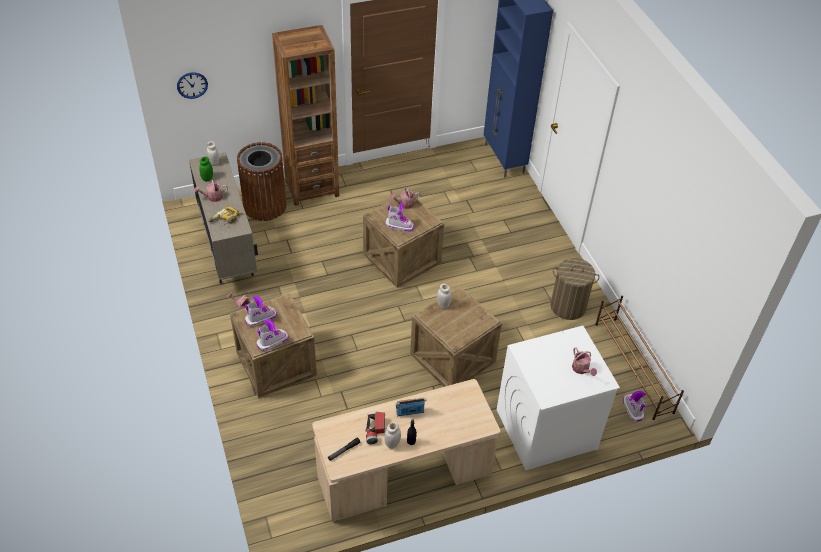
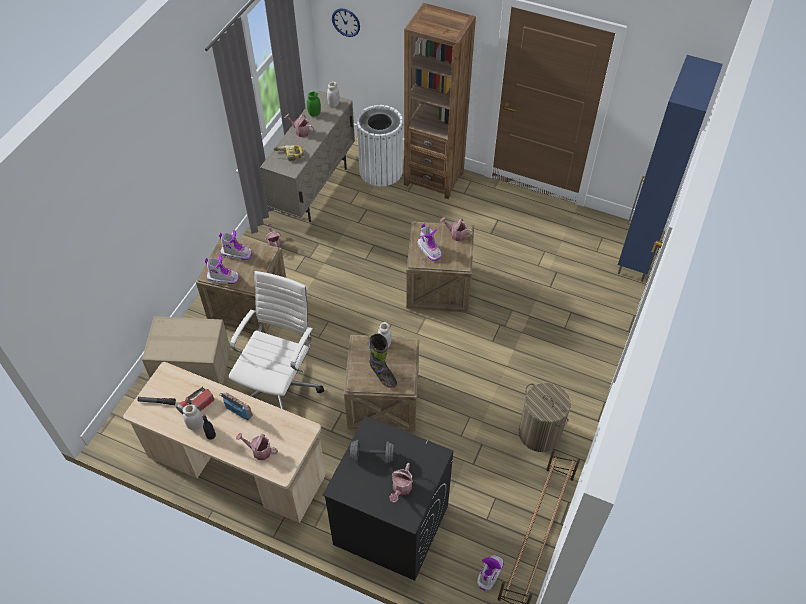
camera: 45 degrees right, 5 degrees up
(265, 206) = (381, 171): brown trash can -> white trash can
(287, 437) = (193, 367): none -> cardboard box
(370, 402) = (280, 387): none -> white office chair
(455, 425) = (259, 451): none -> watering can
(466, 325) = (383, 375): none -> black boot
(542, 364) = (372, 456): none -> grey dumbbell
(545, 429) = (390, 525): white washing machine -> black washing machine

